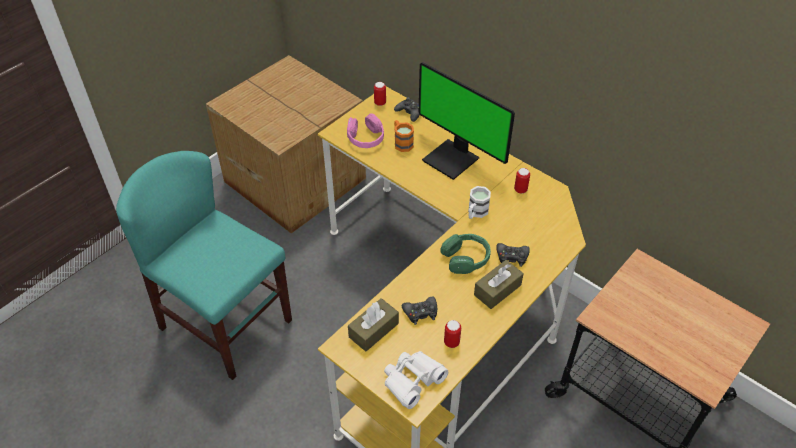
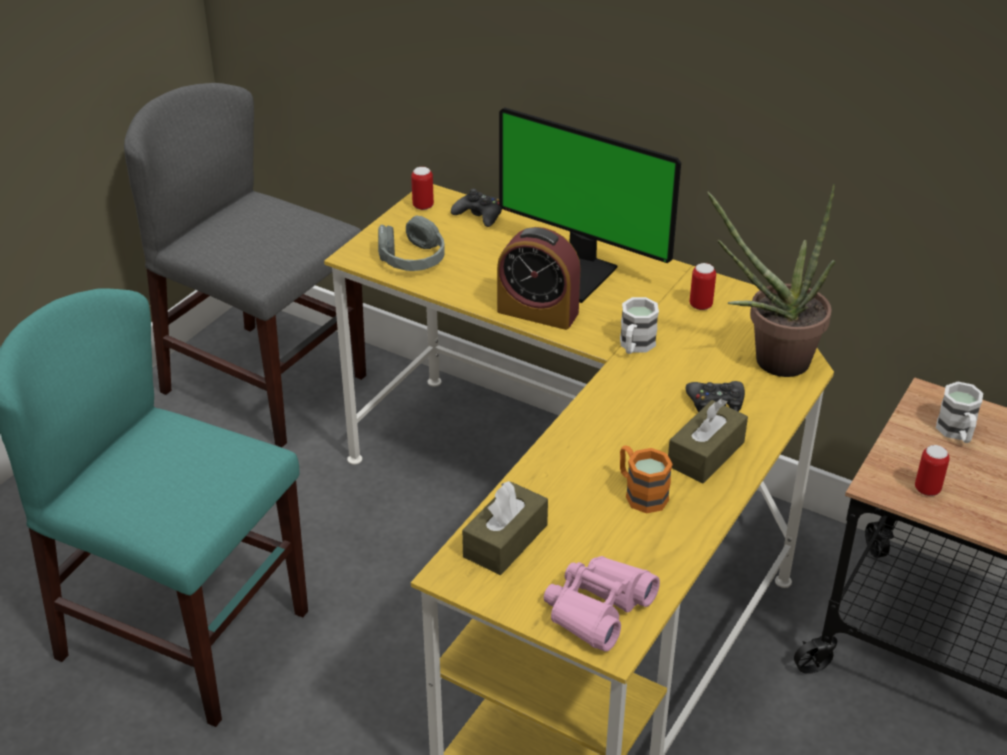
camera: 10 degrees left, 10 degrees down
(295, 178) = (264, 384): cardboard box -> grey chair
(365, 138) = (412, 259): pink headphones -> grey headphones
(402, 142) = (477, 259): orange mug -> orange mug (640, 493)
(412, 380) = (597, 609): white binoculars -> pink binoculars
(421, 312) = (582, 504): black game controller -> none
(427, 183) = (537, 312): none -> alarm clock
(451, 342) = (649, 542): can -> can (927, 489)
(466, 258) = (637, 414): green headphones -> none
(550, 233) = (770, 361): none -> potted plant
(651, 289) = (957, 433): none -> white mug

